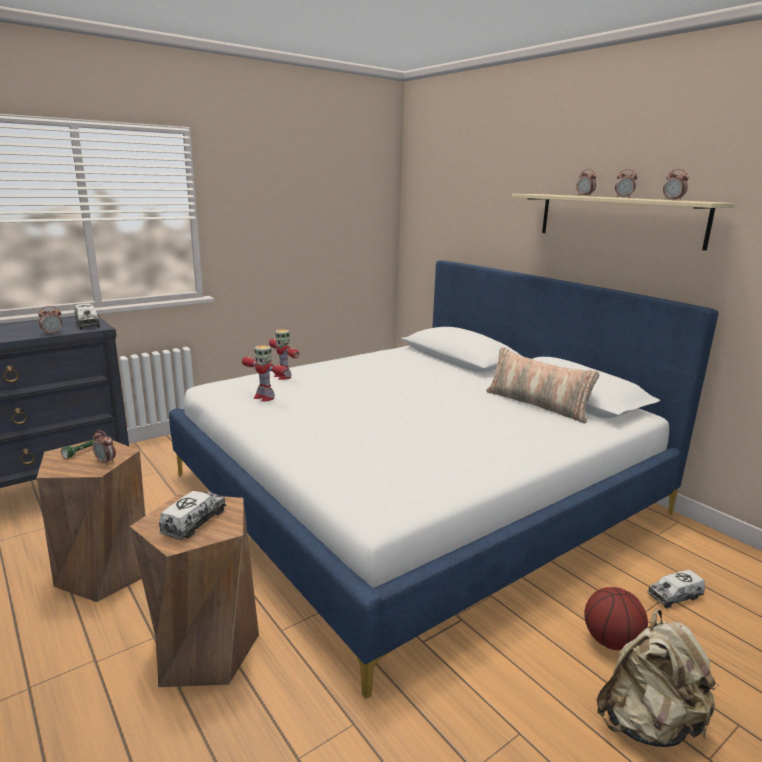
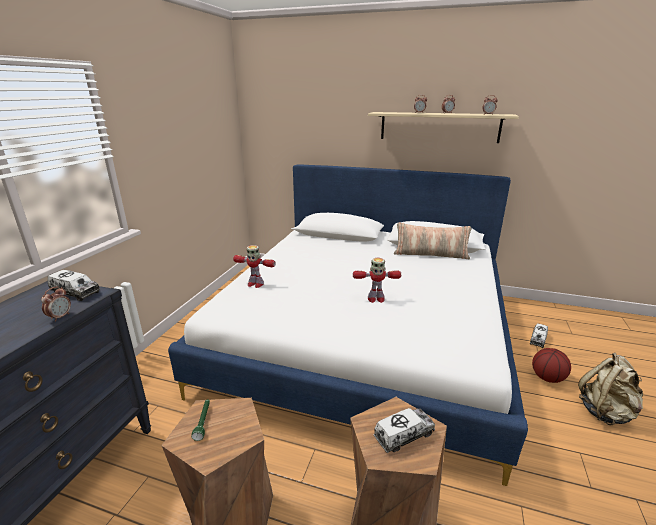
camera: 35 degrees left, 5 degrees up
(106, 462) = (243, 423): alarm clock -> none
(194, 522) = (403, 435): toy truck -> toy truck turned 75 degrees clockwise
(264, 397) = (275, 307): toy robot -> toy robot (375, 299)

